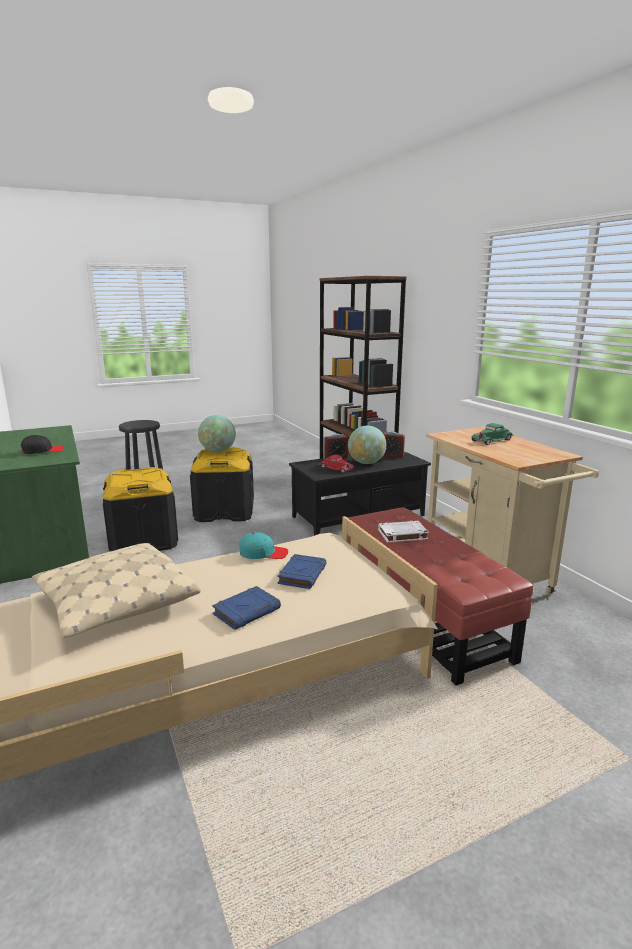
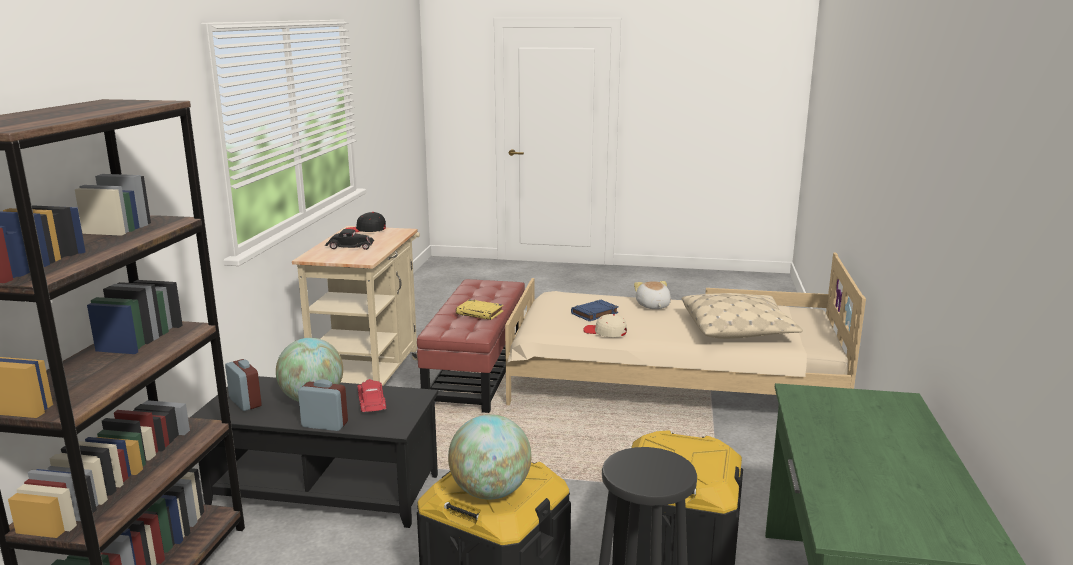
camera: 145 degrees left, 0 degrees up
(42, 451) = (843, 426): black cap -> black cap (366, 230)
(247, 611) = (652, 306): blue book -> plush toy
(263, 553) = (605, 332): turquoise cap -> beige cap
(402, 535) = (480, 313): white book -> yellow book
(492, 440) = (349, 246): green toy car -> black toy car

